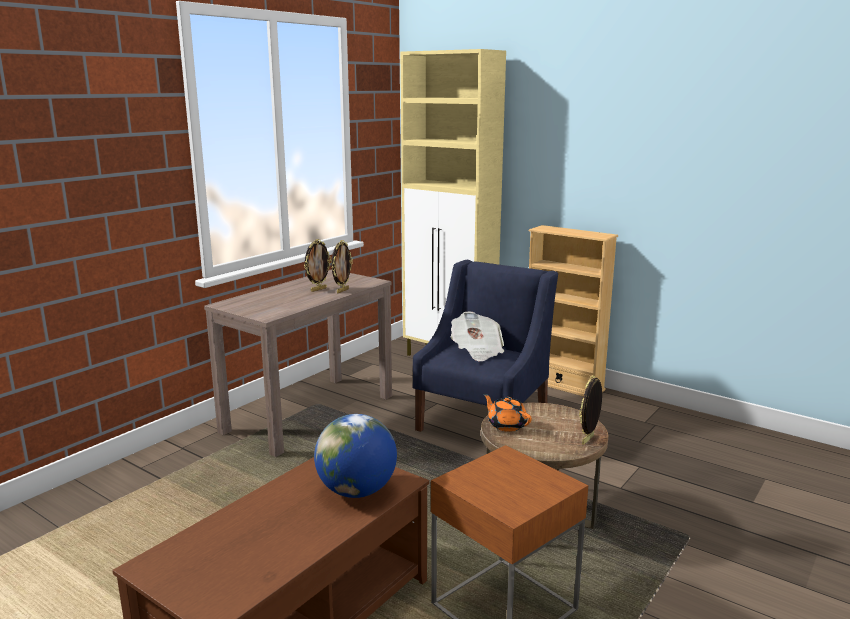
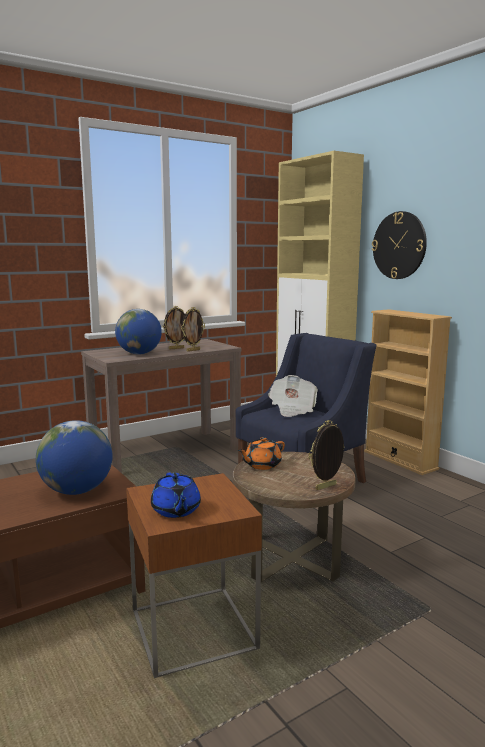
camera: 20 degrees right, 5 degrees down
(286, 303) = (139, 354): none -> globe
(506, 425) = (262, 465): orange teapot -> orange teapot turned 105 degrees counterclockwise
(508, 496) = (176, 510): none -> blue teapot
(552, 155) = (399, 245): none -> wall clock

